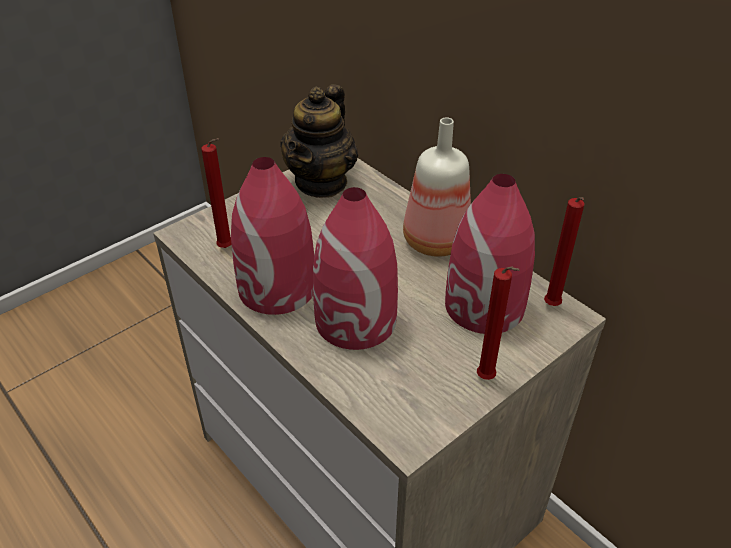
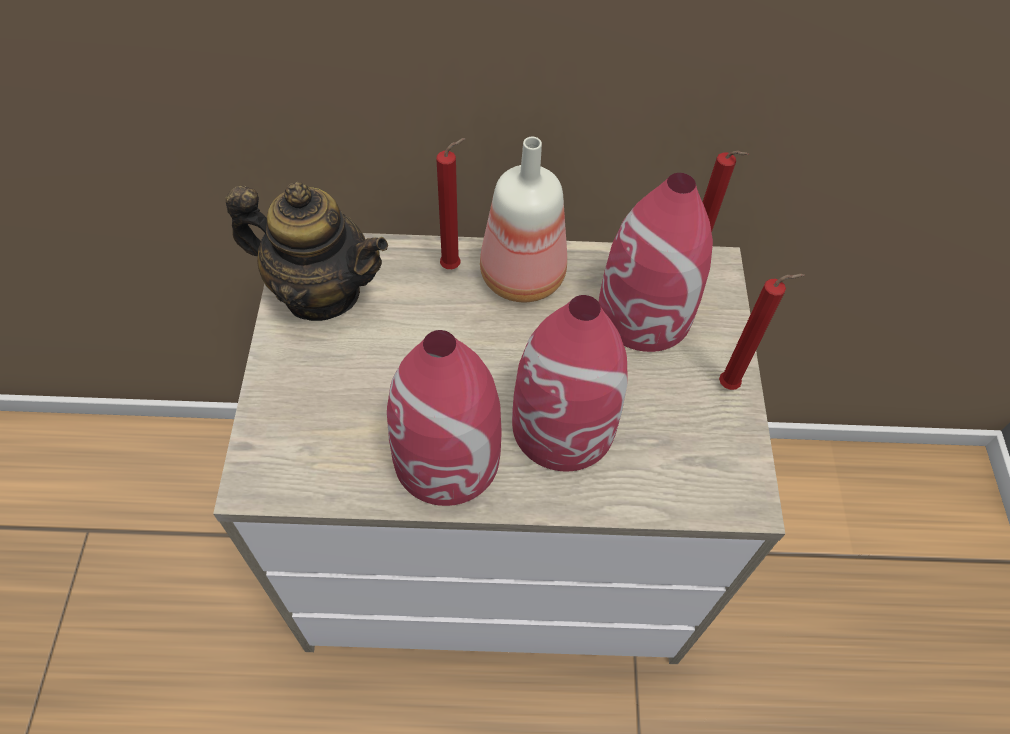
camera: 50 degrees left, 15 degrees up
(227, 248) = (331, 458): red candle -> red candle (454, 266)
(321, 182) = (321, 292): teapot -> teapot turned 45 degrees counterclockwise

